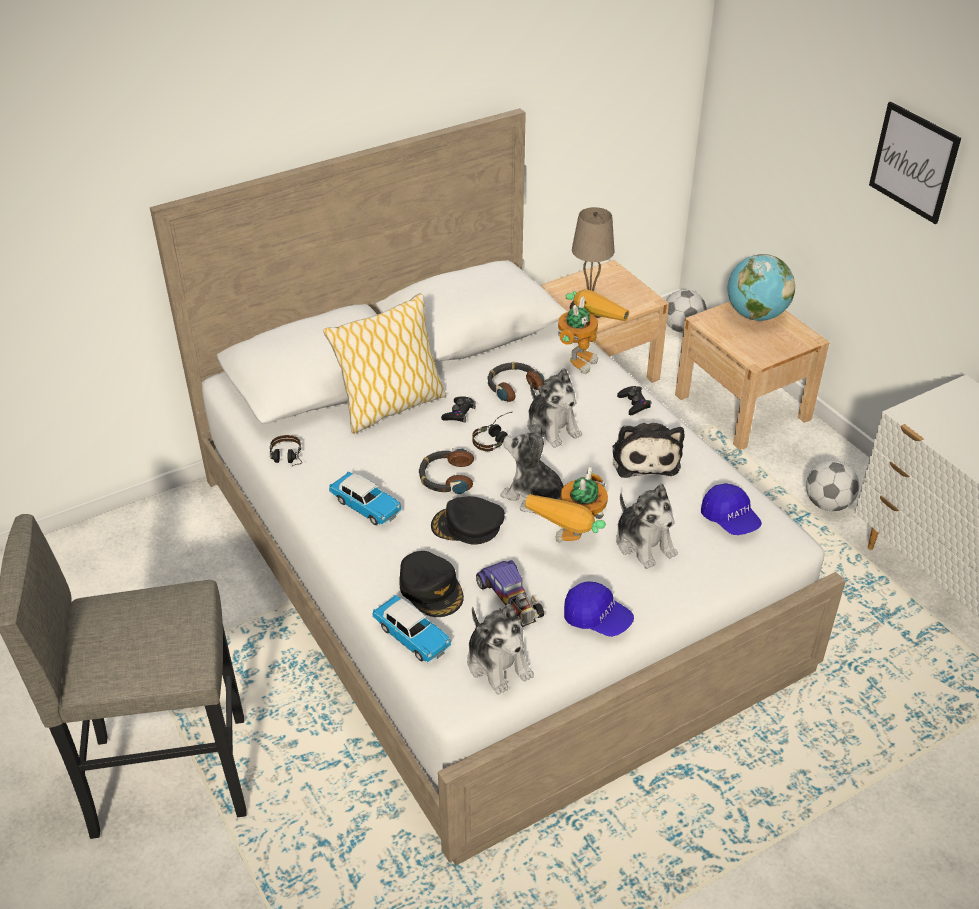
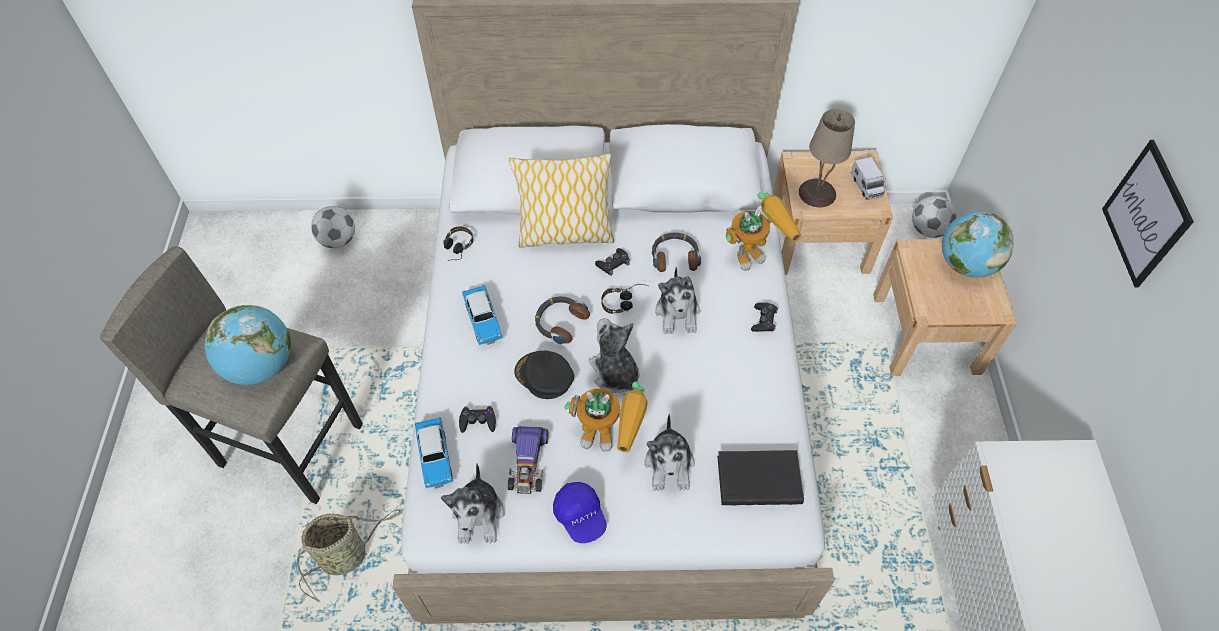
camera: 30 degrees right, 15 degrees up
(167, 623) = (261, 366): none -> globe
(320, 847) = (347, 555): none -> basket
(431, 589) = (478, 421): black cap -> black game controller
(572, 545) = (611, 436): toy robot -> toy robot turned 135 degrees counterclockwise
(627, 288) = (866, 186): none -> toy truck
(645, 457) = (732, 379): plush toy -> none
(730, 520) = (759, 478): blue cap -> black book
(827, 504) = (933, 466): football -> football (338, 240)

